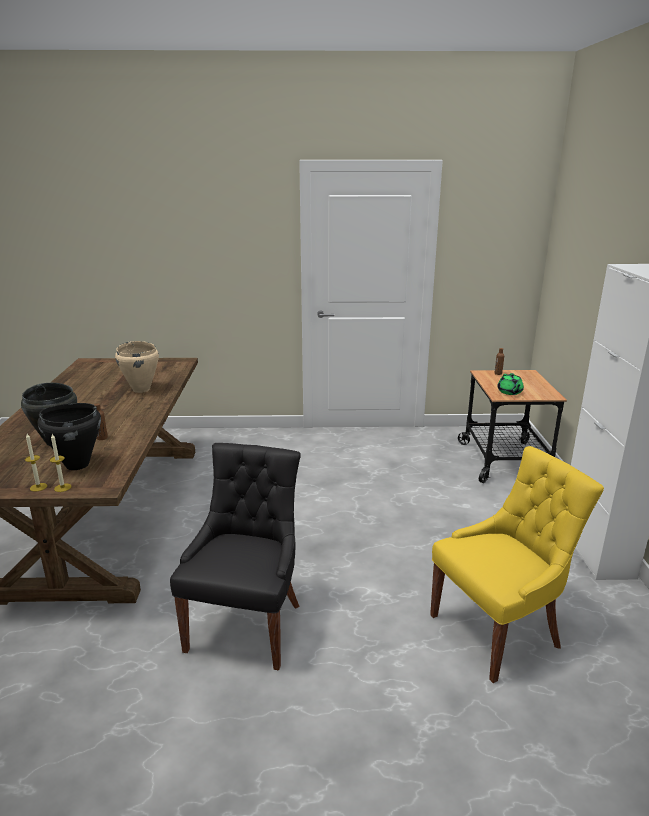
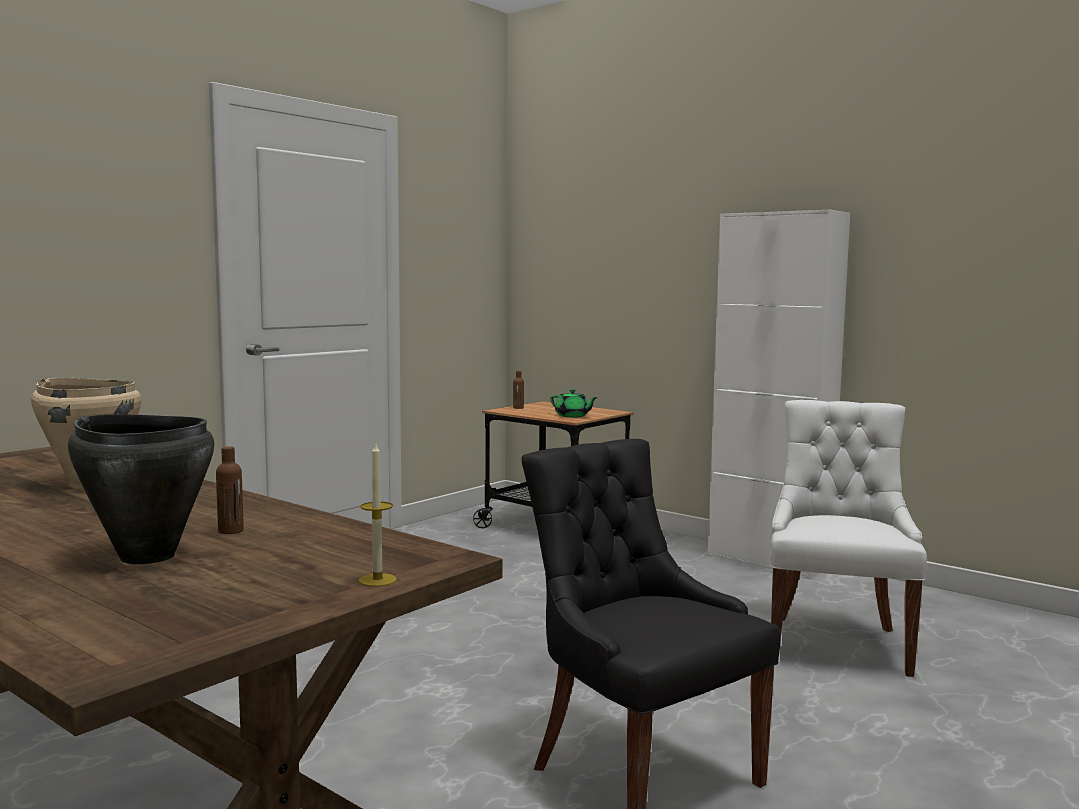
camera: 50 degrees left, 15 degrees down
(38, 487) = (329, 594): candle -> none
(77, 465) = (302, 559): black cooking pot -> none
(498, 631) = (836, 643): yellow chair -> white chair

